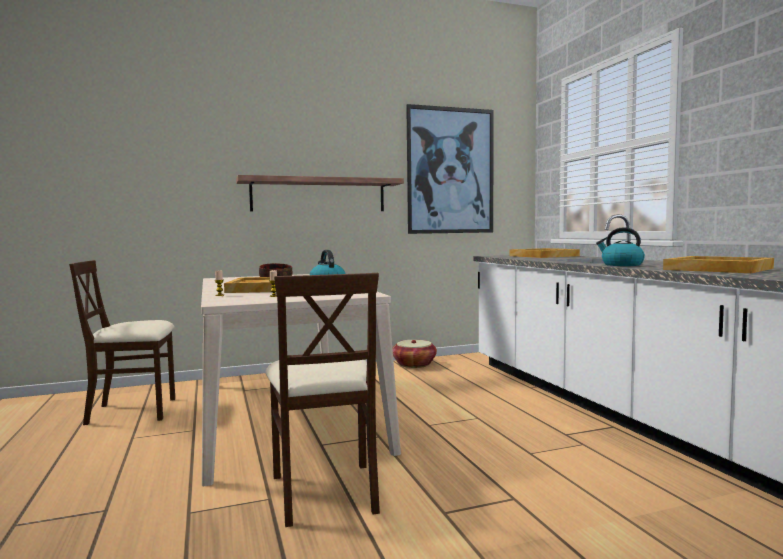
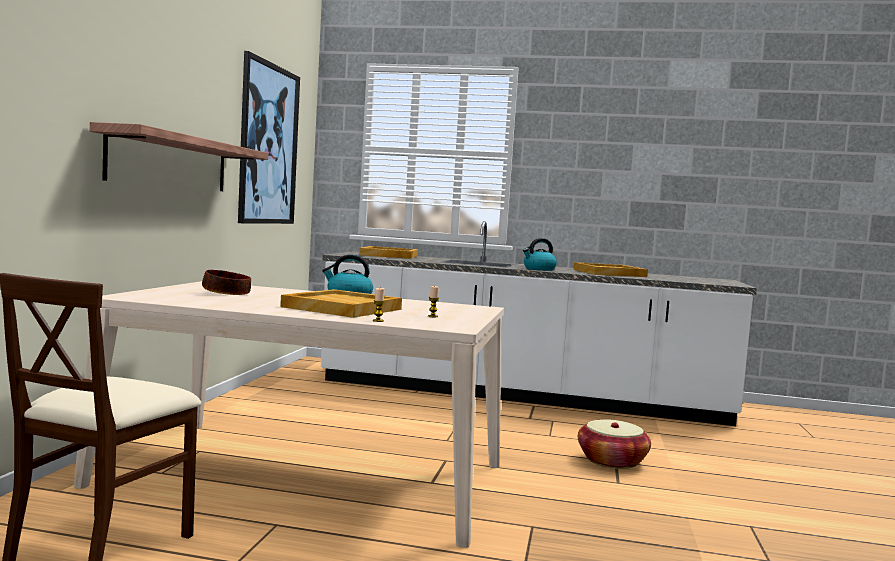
camera: 60 degrees left, 0 degrees up
(325, 492) = (542, 505): beige chair -> none
(414, 364) = (258, 395): basket -> basket (612, 461)

